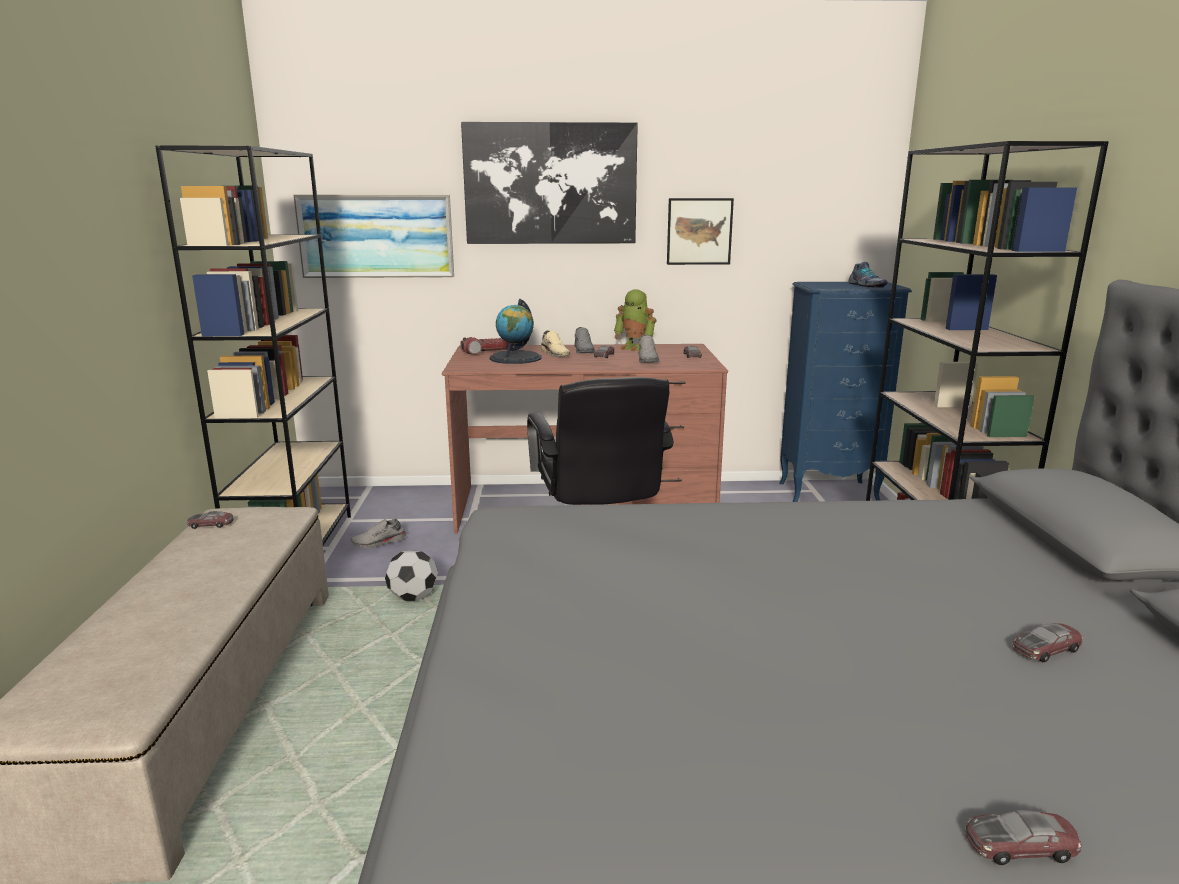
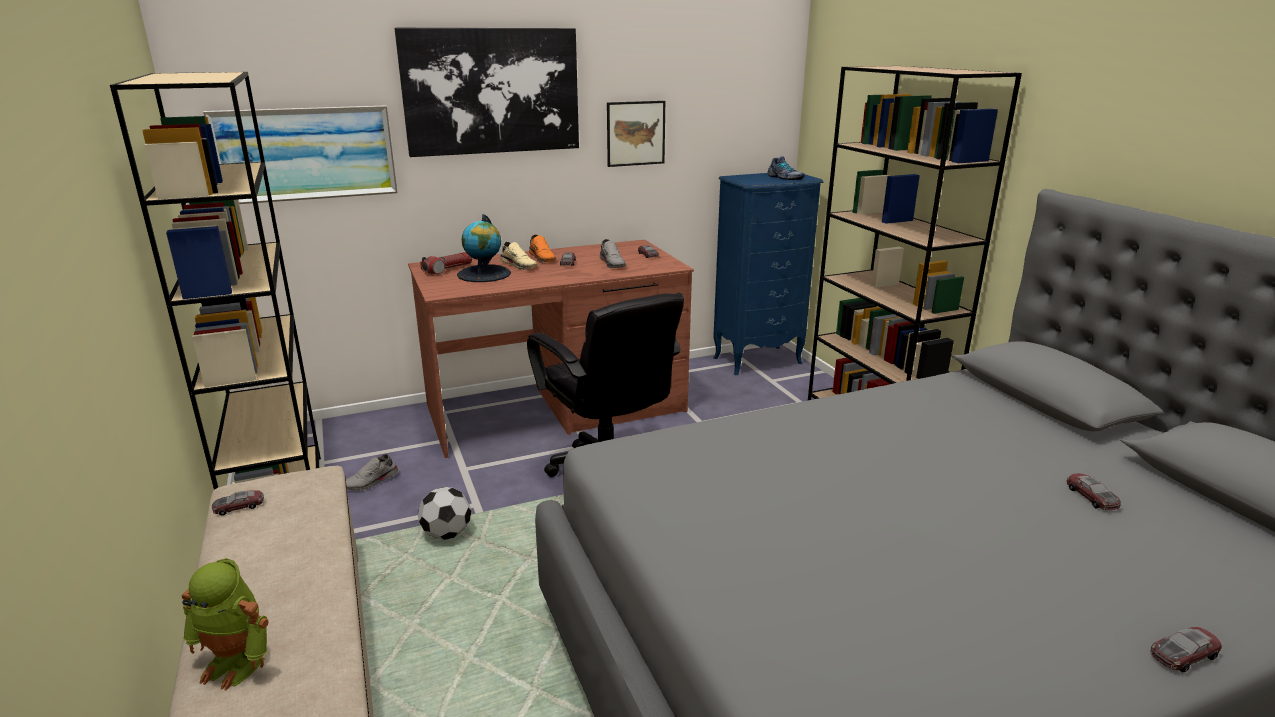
camera: 20 degrees left, 5 degrees up
(584, 350) = (543, 258): grey shoe -> orange shoe
(635, 347) = (588, 250): toy robot -> toy robot (237, 663)
(1046, 648) = (1091, 497): toy car -> toy car turned 60 degrees counterclockwise

